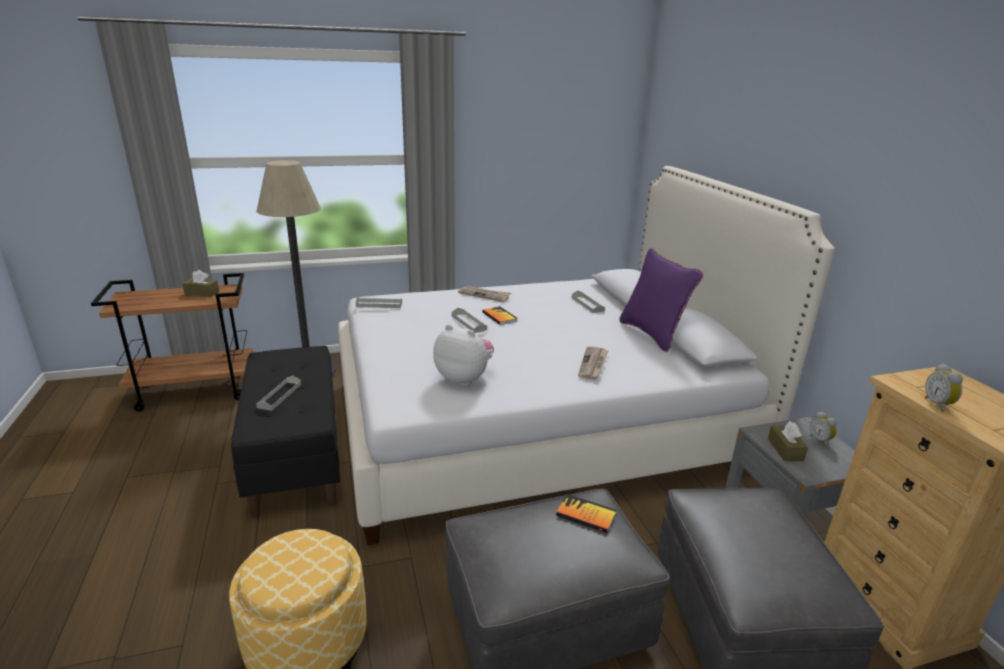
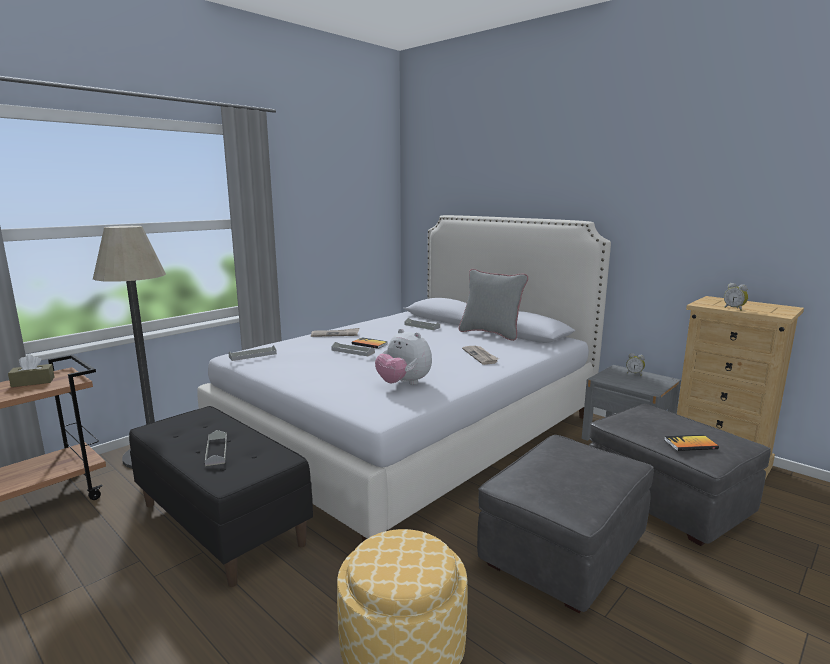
camera: 30 degrees left, 10 degrees down
(464, 378) = (403, 384): plush toy -> plush toy turned 135 degrees counterclockwise
(586, 514) = (568, 449): book -> book (690, 444)
(652, 334) = (491, 333): purple pillow -> grey pillow
(785, 449) = (624, 383): brown tissue box -> none

